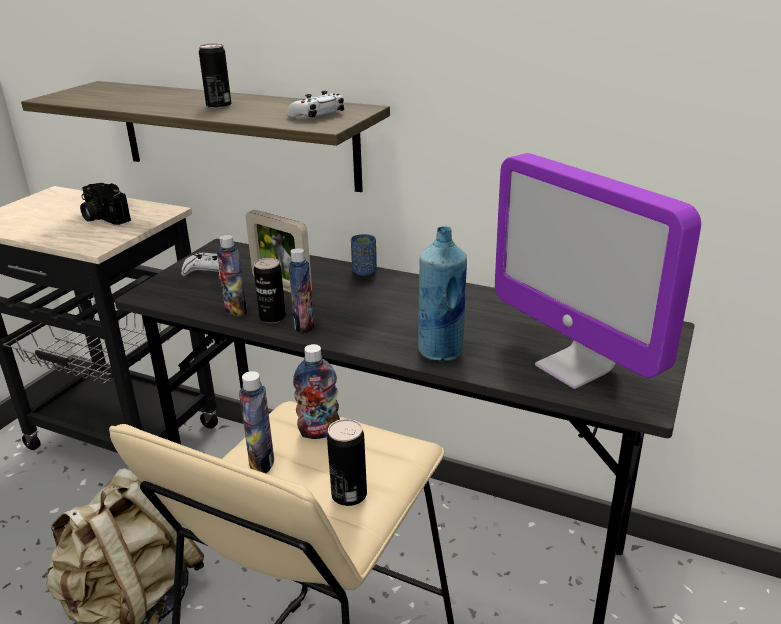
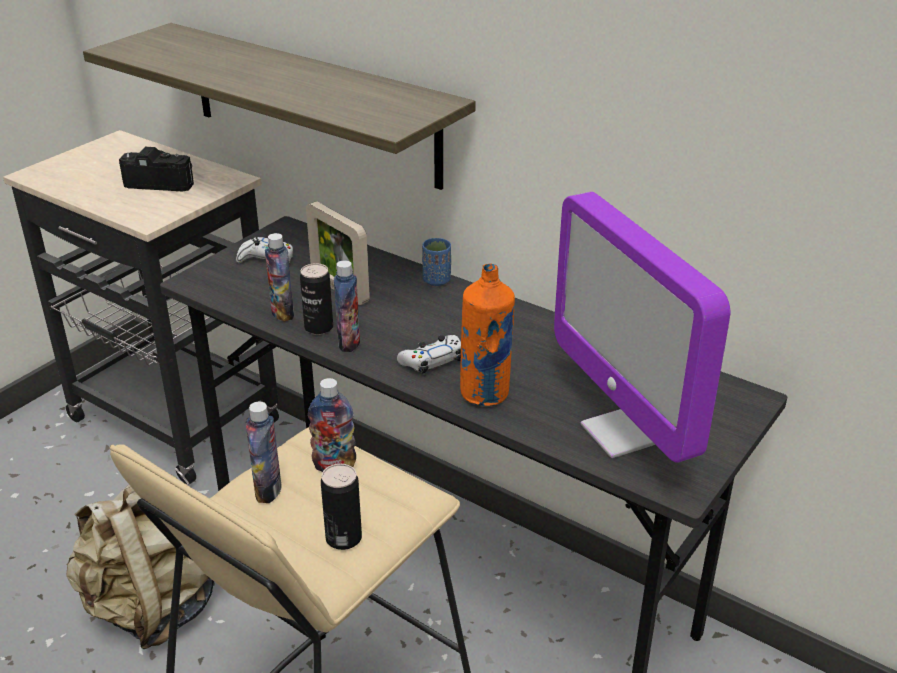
camera: 10 degrees right, 5 degrees up
(102, 217) = (162, 181): camera -> camera turned 135 degrees clockwise
(219, 106) = (287, 81): can -> none
(318, 114) = (389, 107): white game controller -> white game controller (432, 360)
(441, 352) = (485, 394): blue bottle -> orange bottle

